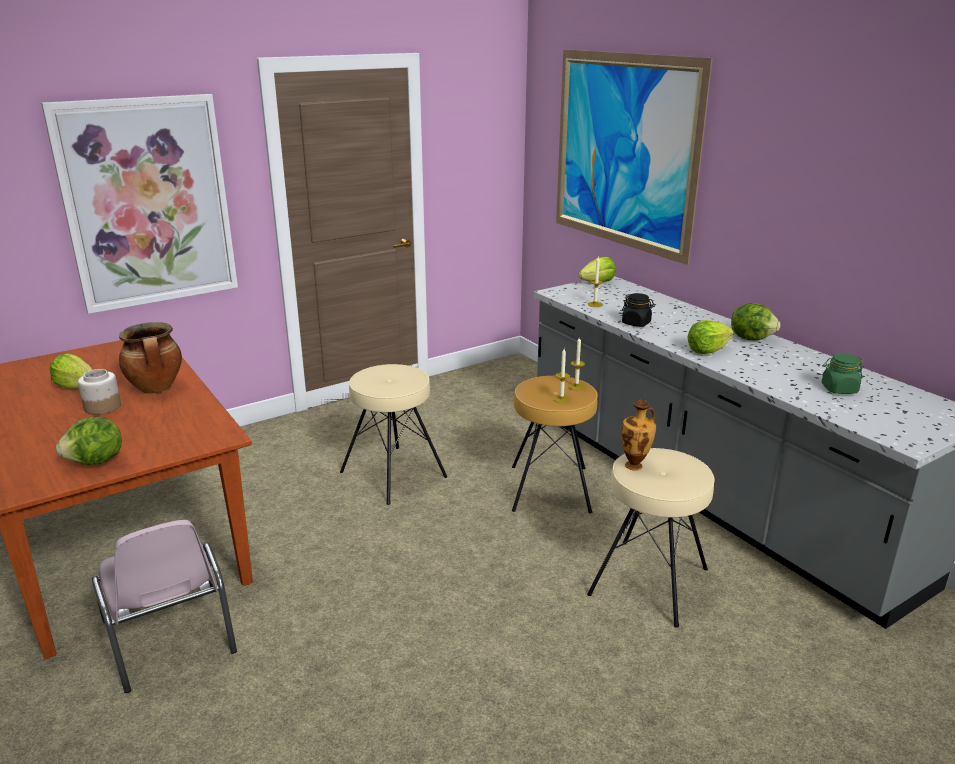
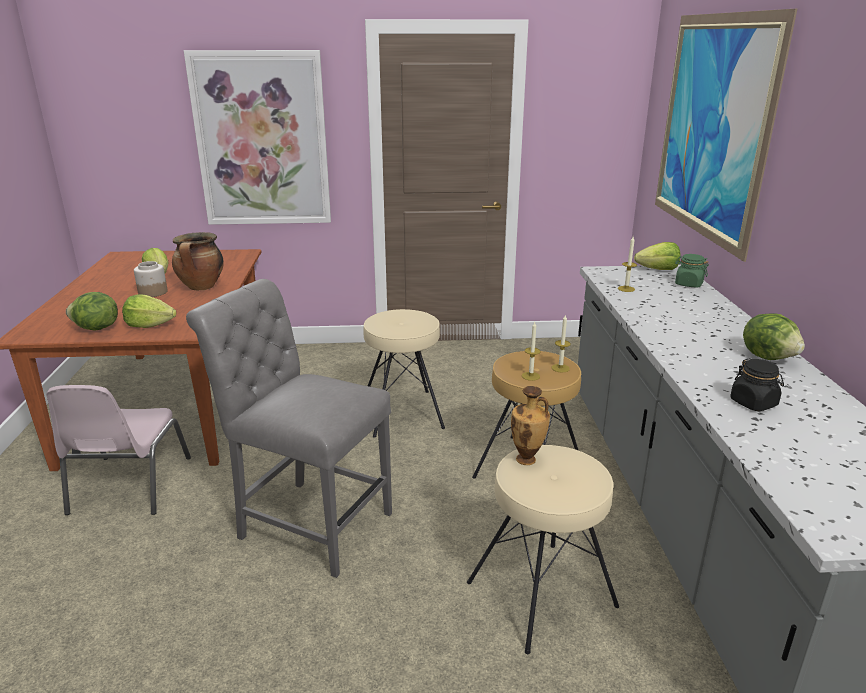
camera: 30 degrees right, 0 degrees up
(406, 599) = (309, 522): none -> grey chair
(636, 323) = (647, 314): black jar -> black jar (753, 403)
(707, 350) = (693, 357): lettuce -> lettuce (149, 325)
(839, 389) = (815, 440): green jar -> green jar (688, 284)

